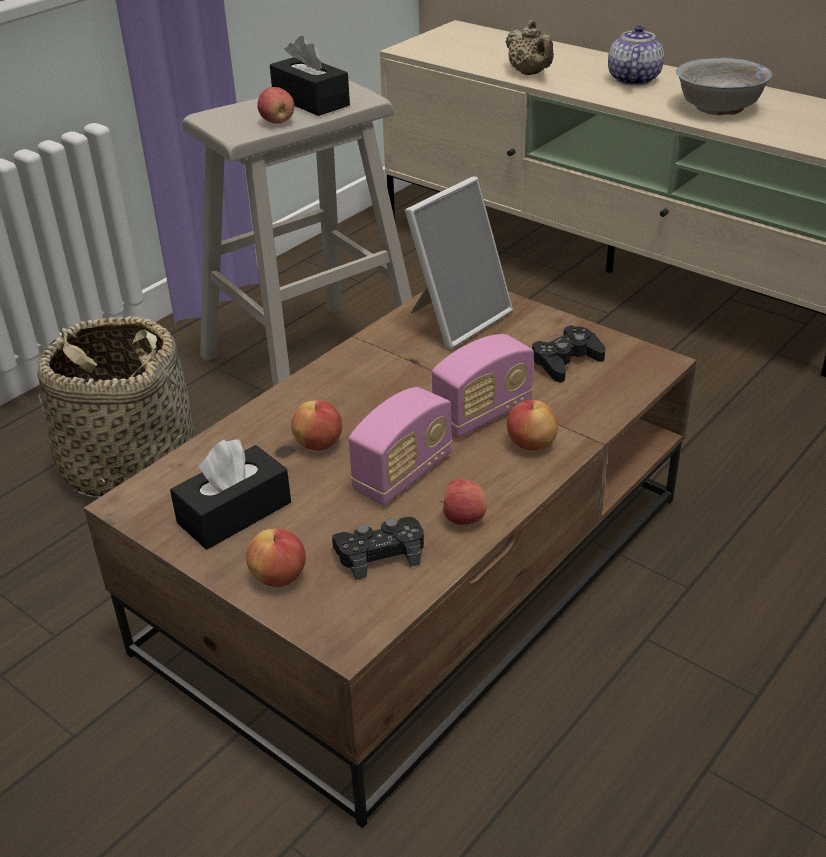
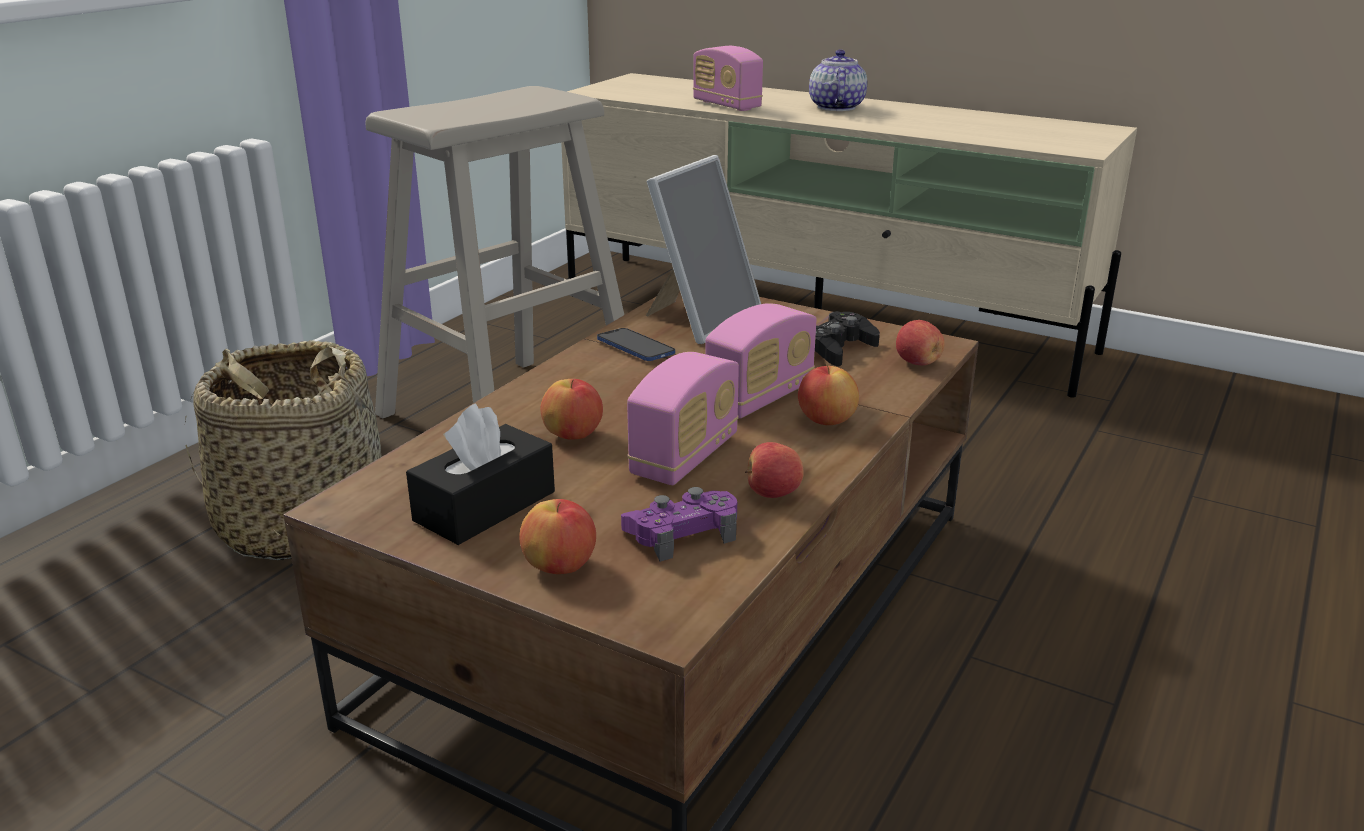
camera: 10 degrees left, 10 degrees down
(277, 122) = (479, 114): apple -> apple (917, 363)
(311, 101) = (511, 101): black tissue box -> none
(380, 553) = (682, 533): black game controller -> purple game controller
(393, 349) = (635, 347): none -> phone
(529, 73) = (726, 105): beige teapot -> radio
(719, 108) = (934, 124): white bowl -> none

